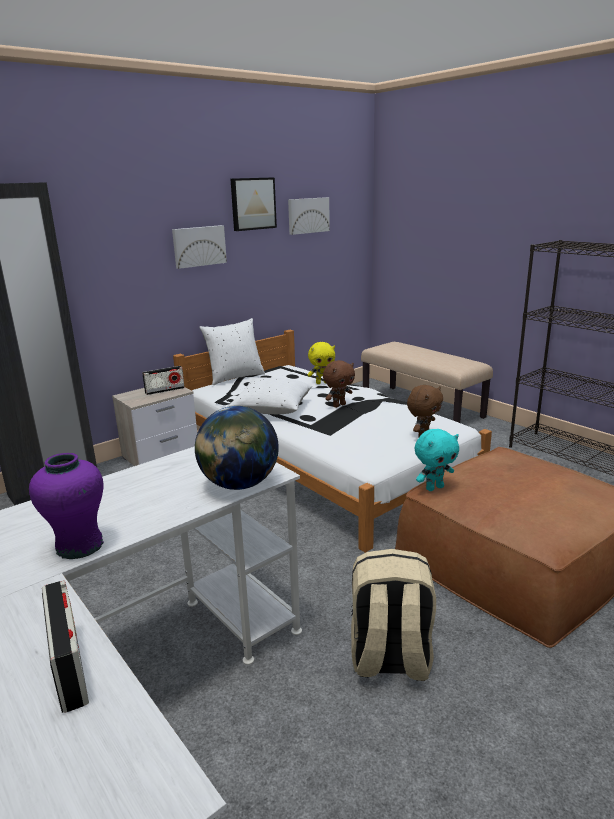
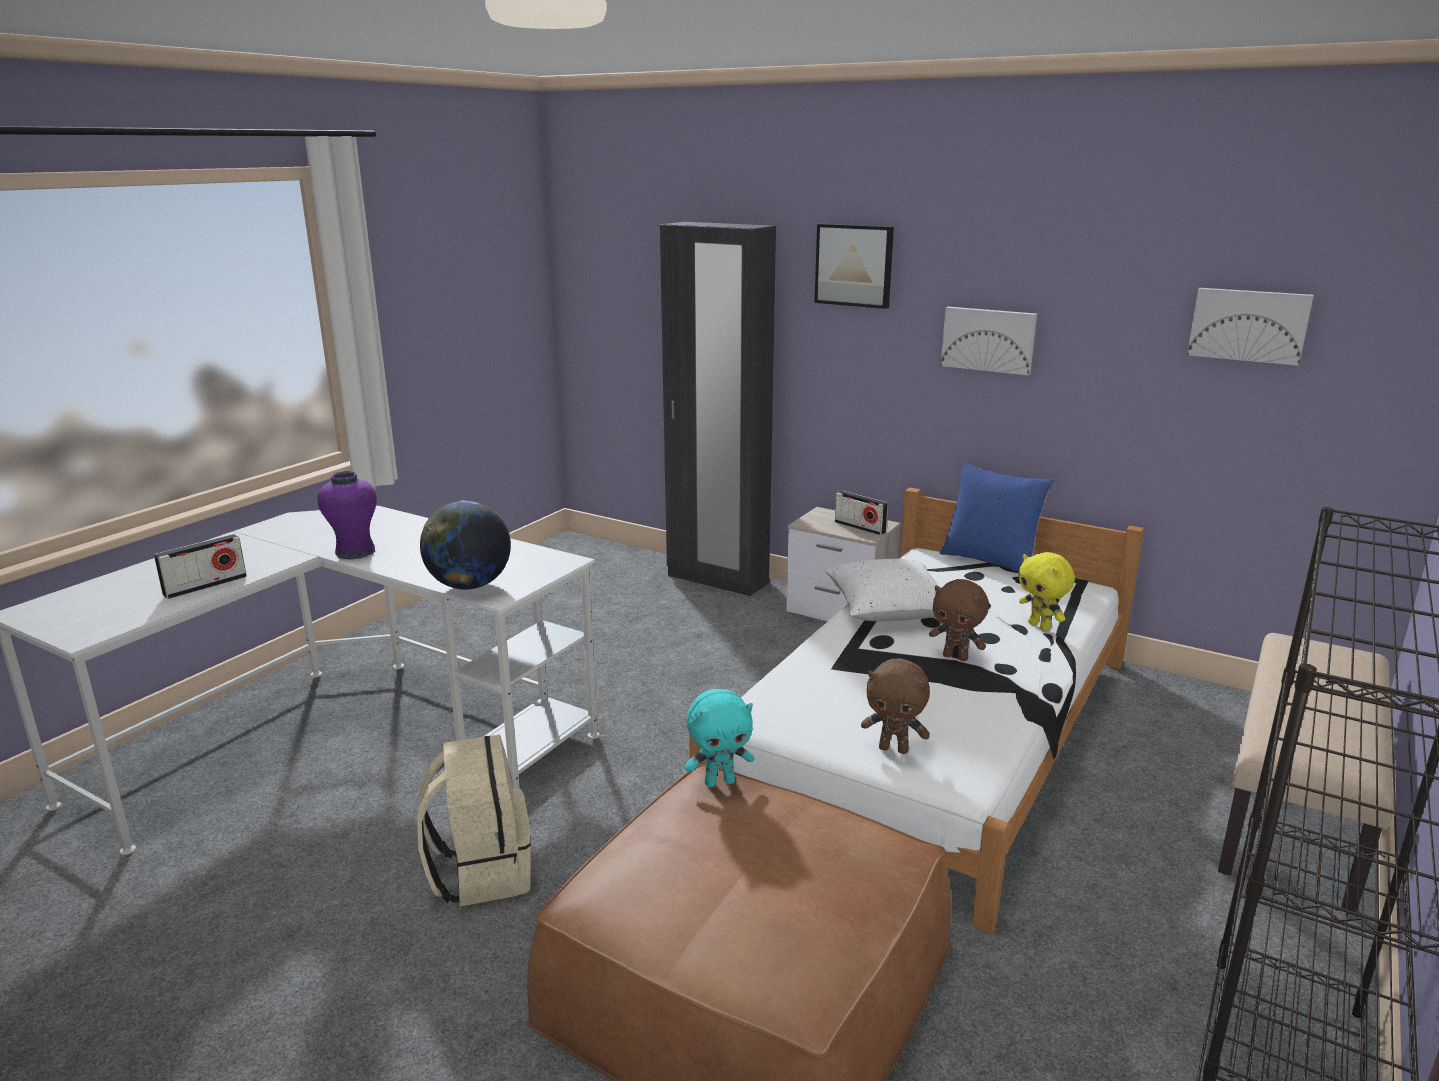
camera: 70 degrees right, 0 degrees up
(235, 377) = (990, 560): white pillow -> blue pillow
(252, 204) = (1111, 286): picture -> picture (854, 265)
(434, 487) = (720, 782): turquoise plush toy -> turquoise plush toy turned 60 degrees counterclockwise

